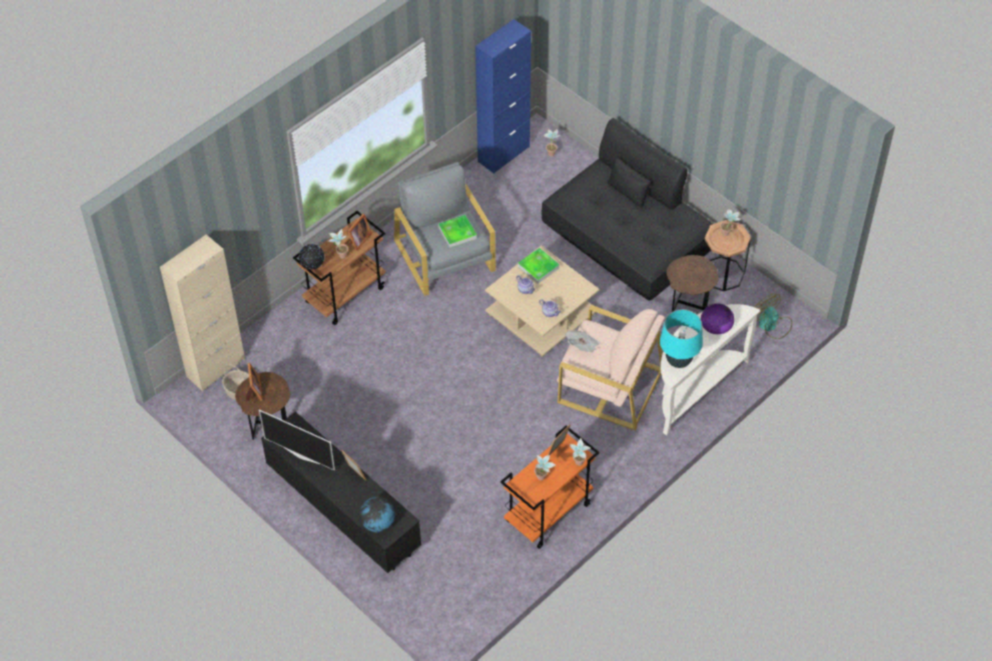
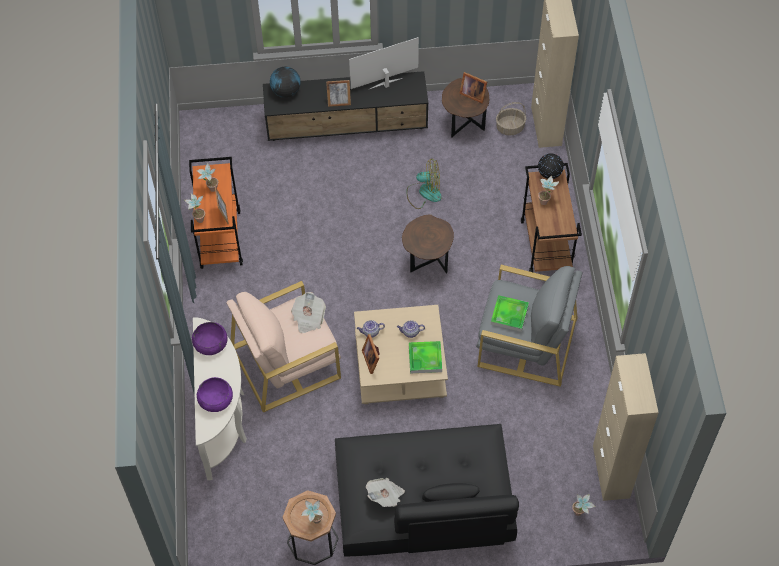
camera: 130 degrees right, 5 degrees up
(358, 240) = (551, 222): picture frame -> picture frame (372, 359)
(503, 154) = (611, 472): blue cabinet -> beige cabinet
(663, 224) = (385, 496): none -> newspaper
(678, 361) = (210, 343): turquoise table lamp -> purple bowl
(688, 305) = (306, 483): brown side table -> brown side table (427, 265)
(771, 325) = (224, 532): fan -> fan (424, 193)

